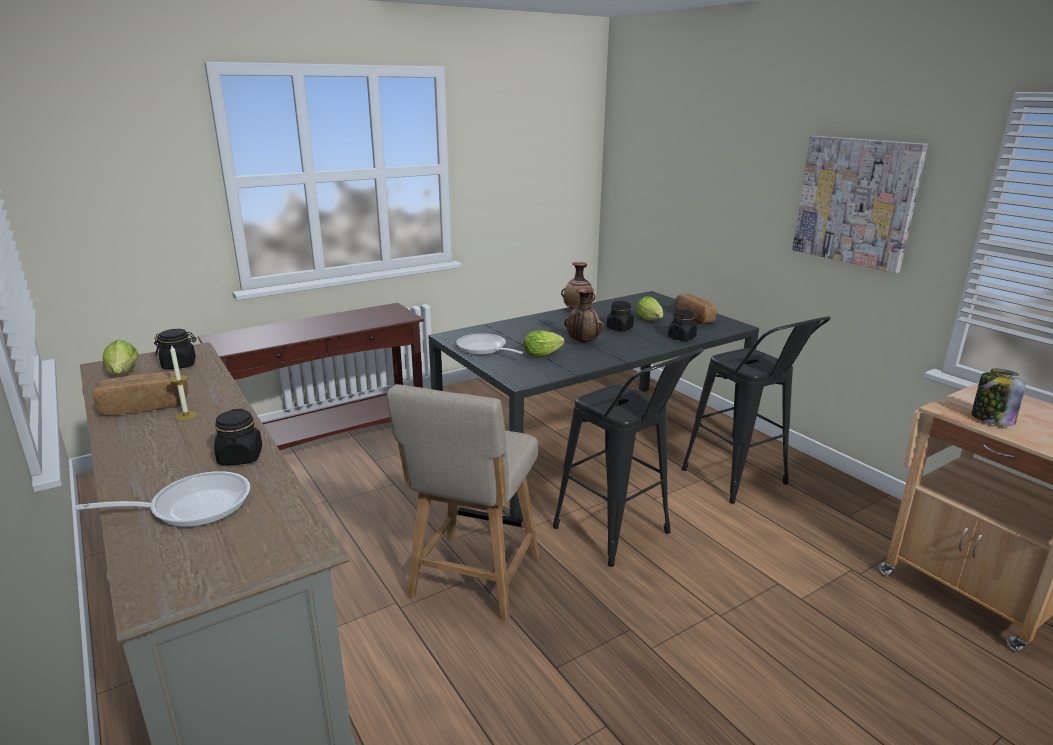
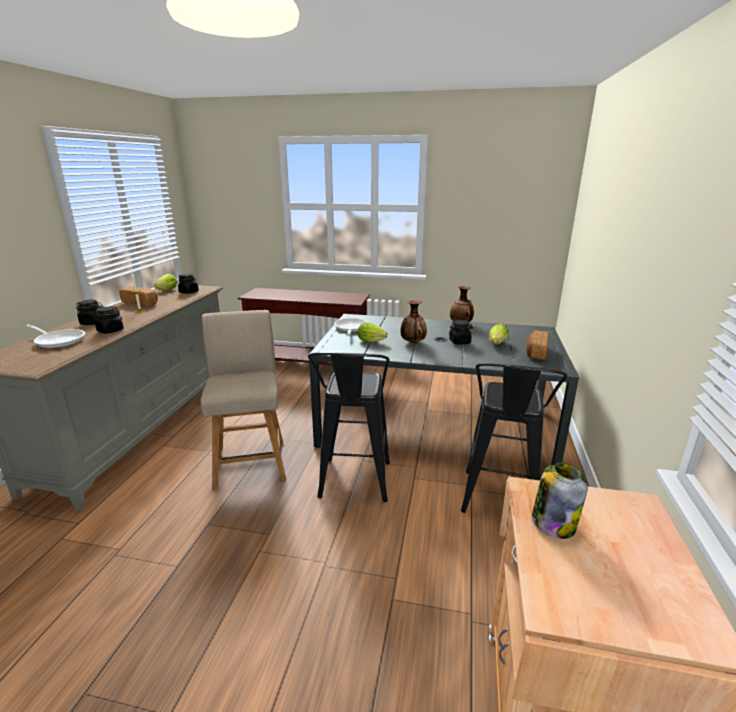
camera: 45 degrees right, 0 degrees up
(472, 580) = (250, 461): beige chair -> beige chair turned 105 degrees clockwise
(681, 337) = (489, 361): black jar -> black jar (93, 323)
(855, 201) = (666, 261): picture -> none

